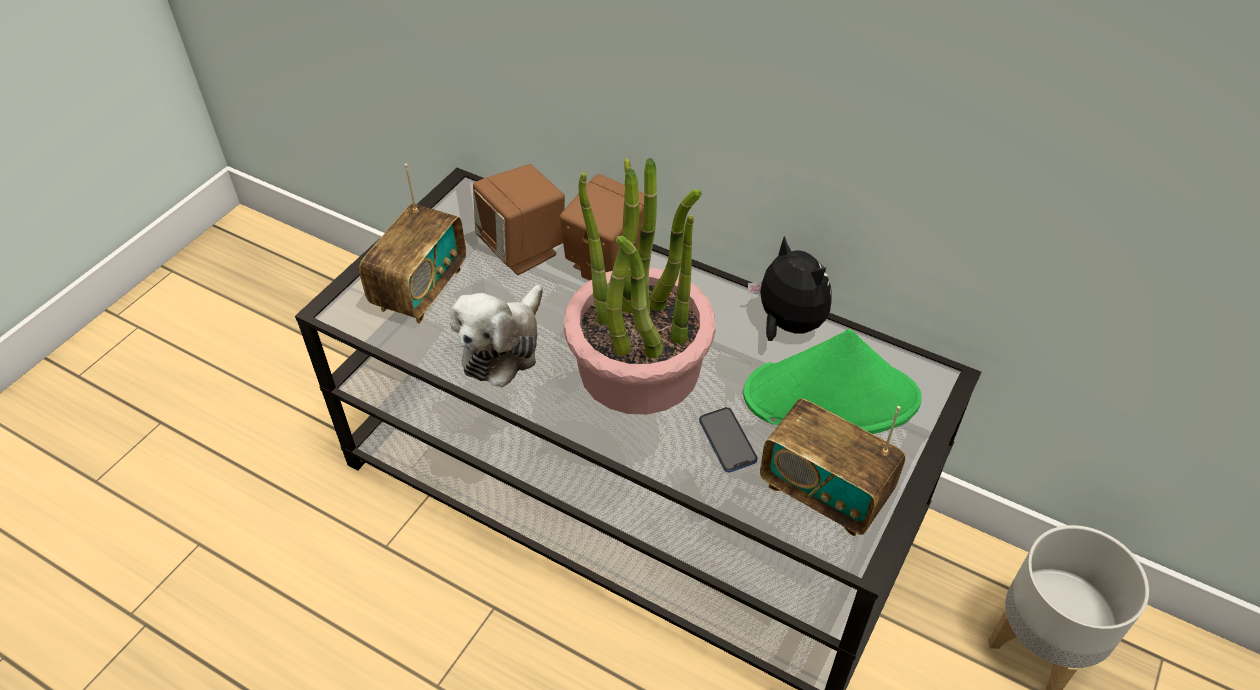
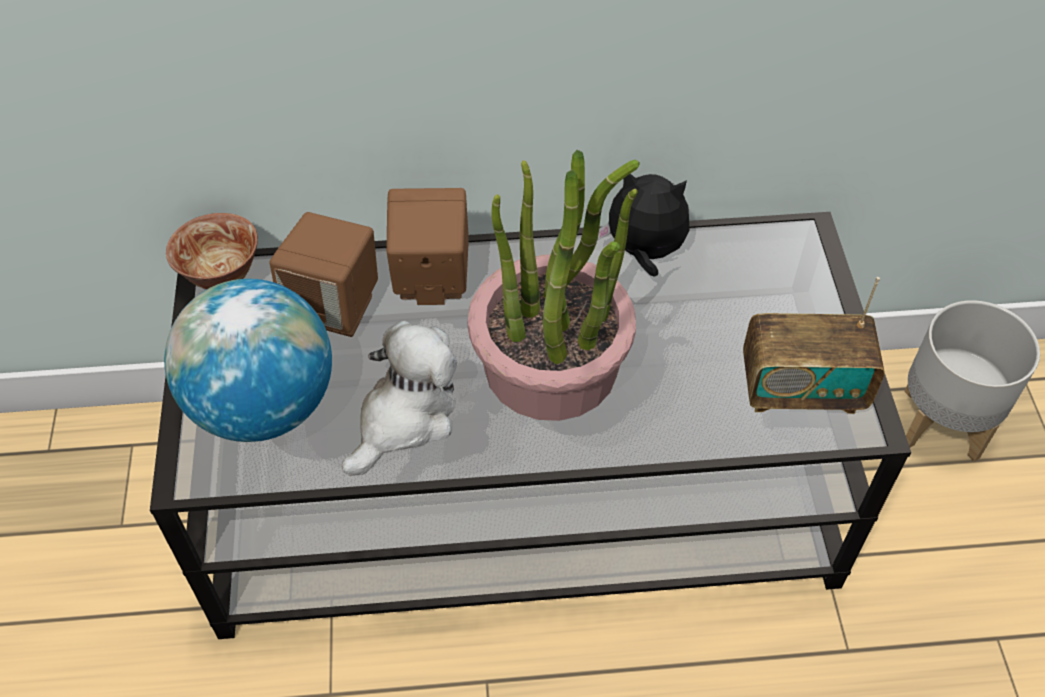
camera: 35 degrees left, 5 degrees up
(420, 289) = (263, 406): radio -> globe
(469, 193) = (221, 275): none -> bowl
(503, 347) = (405, 418): plush toy -> plush toy turned 135 degrees counterclockwise
(727, 441) = (686, 390): phone -> none
(832, 397) = (736, 300): green hat -> none

